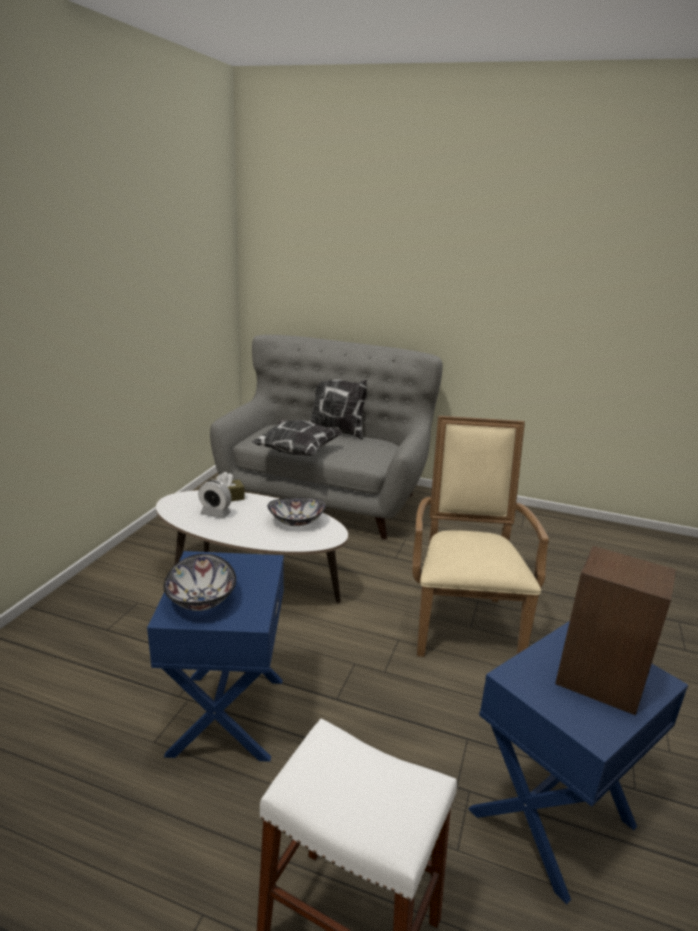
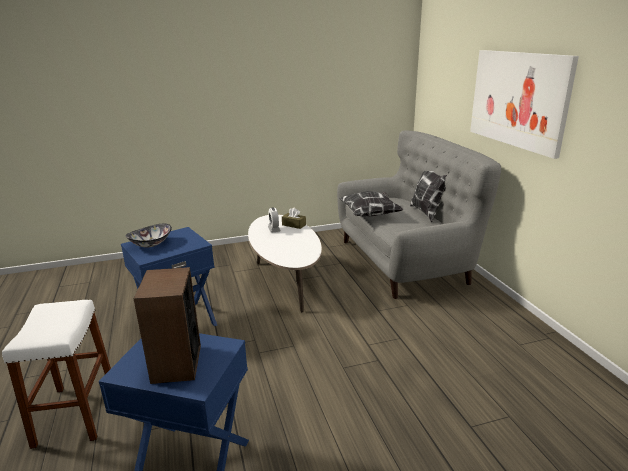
camera: 55 degrees right, 0 degrees up
(296, 522) = (298, 248): bowl -> none
(440, 285) = (518, 99): none -> picture
(463, 620) = (346, 362): beige armchair -> none

